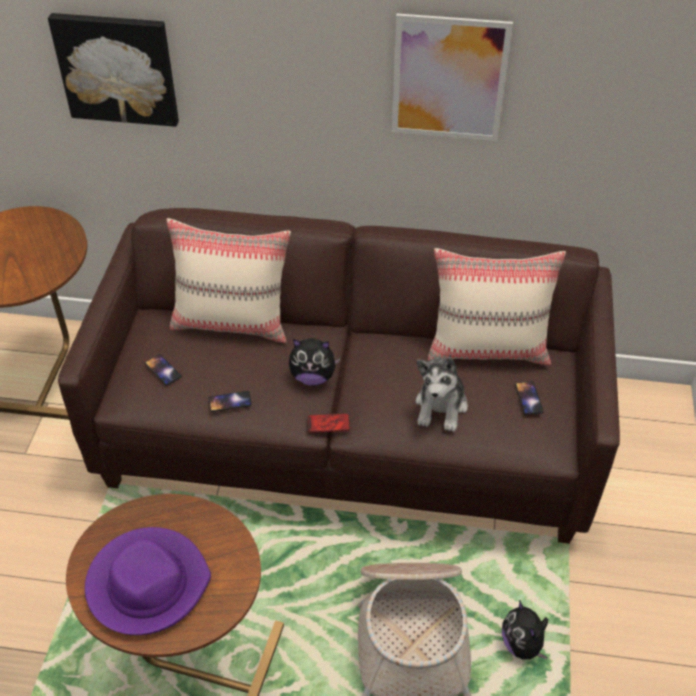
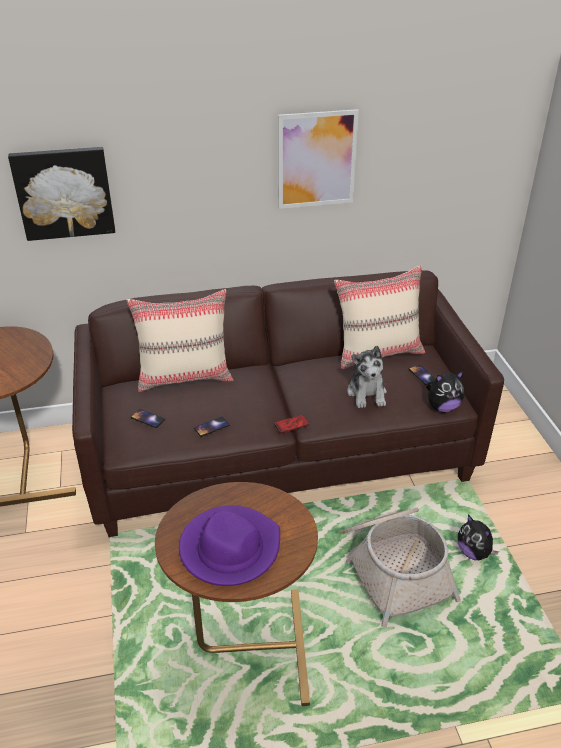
camera: 20 degrees left, 10 degrees down
(313, 377) = (264, 398): plush toy -> plush toy (442, 407)

